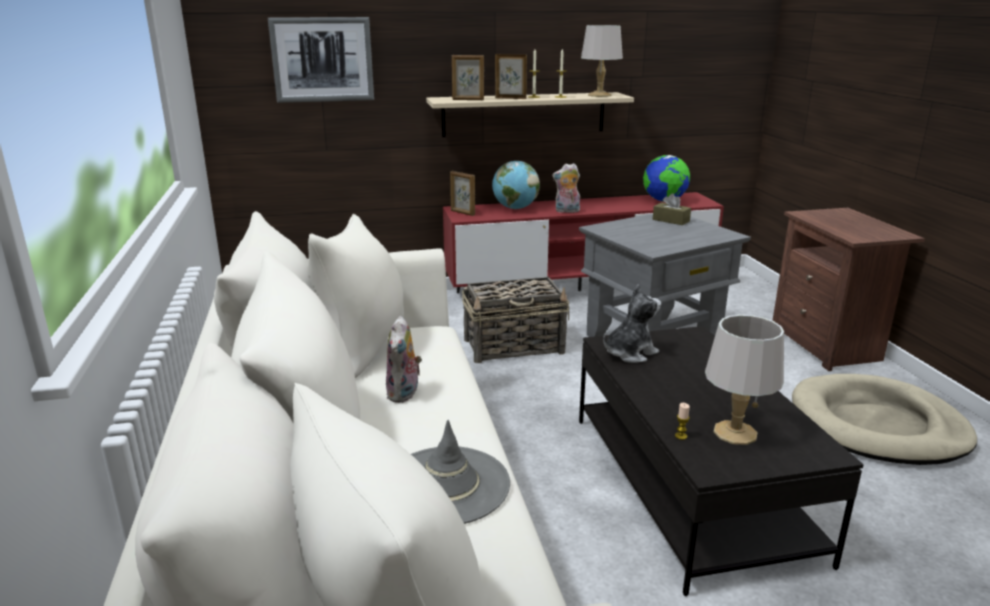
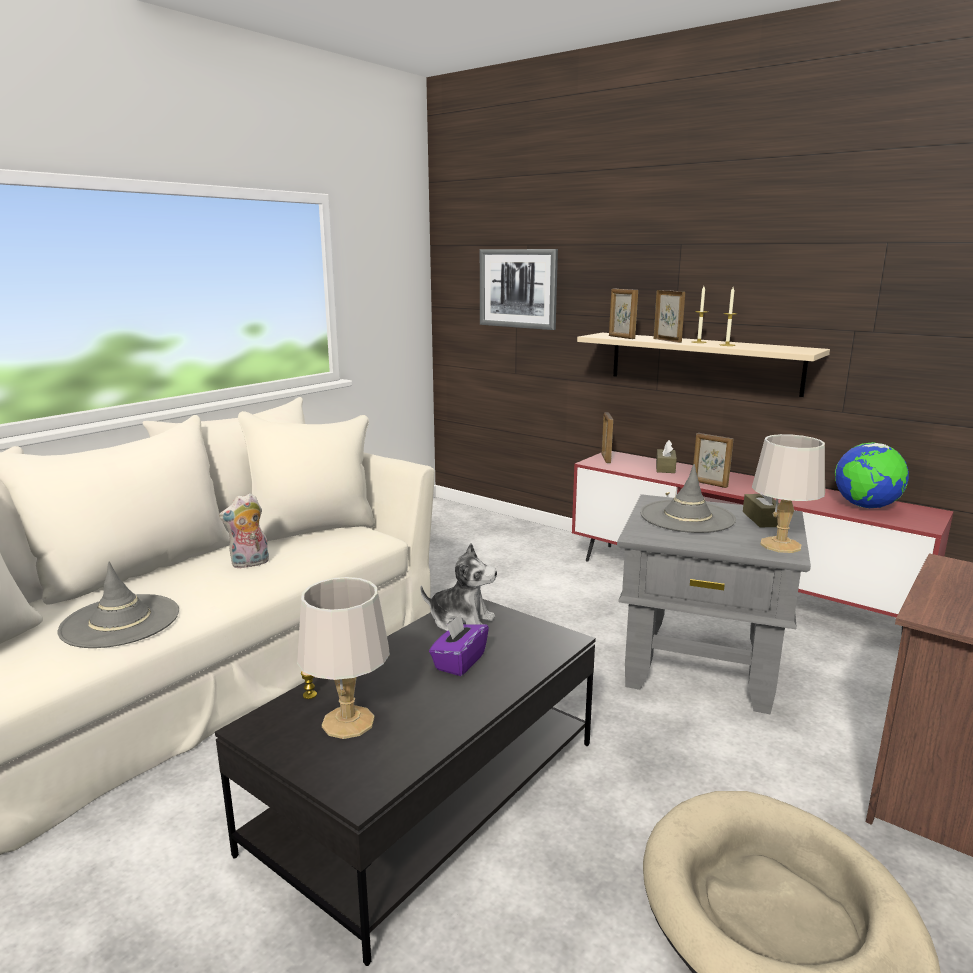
camera: 50 degrees right, 5 degrees down
(515, 208) = (665, 468): globe -> brown tissue box
(515, 346) = (557, 607): basket -> none
(566, 211) = (709, 484): plush toy -> picture frame
(600, 95) = (783, 348): grey table lamp -> grey table lamp (781, 545)
(640, 231) = (687, 517): none -> grey hat
(689, 373) = (459, 662): none -> purple tissue box

